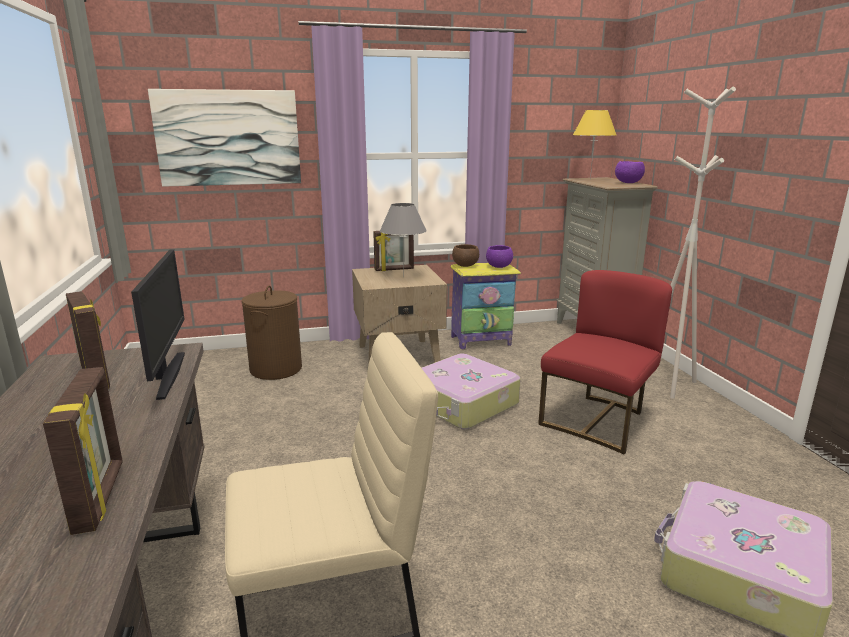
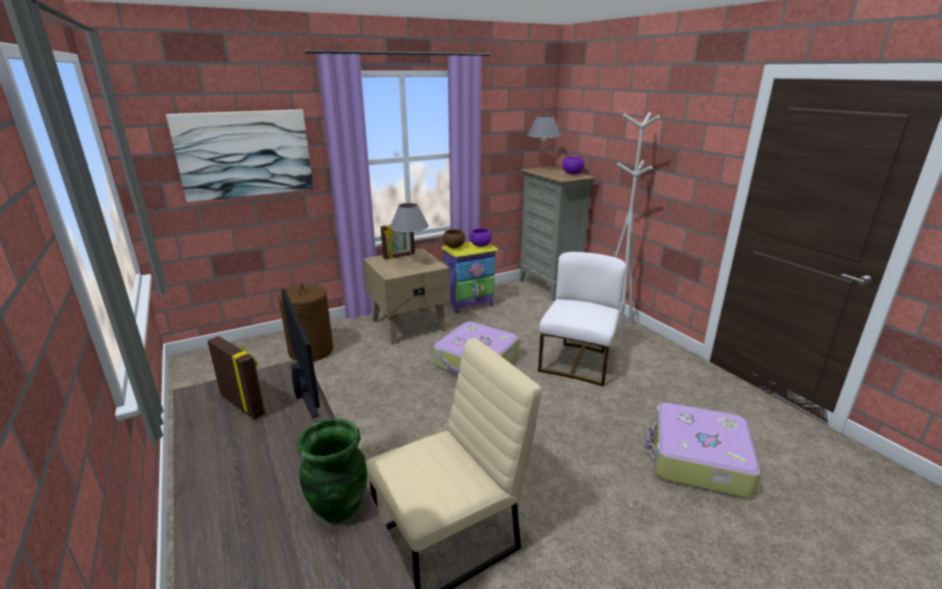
camera: 15 degrees left, 5 degrees up
(101, 496) = (338, 508): picture frame -> green vase
(590, 179) = (541, 170): yellow table lamp -> grey table lamp
(597, 421) = (577, 362): red chair -> white chair

